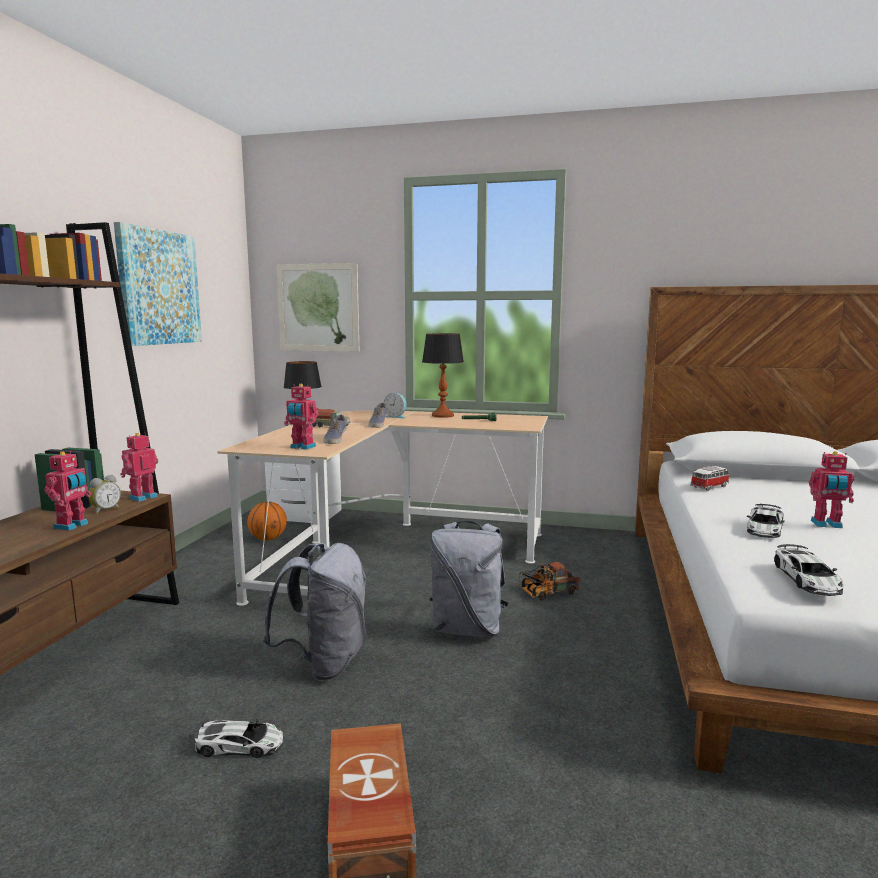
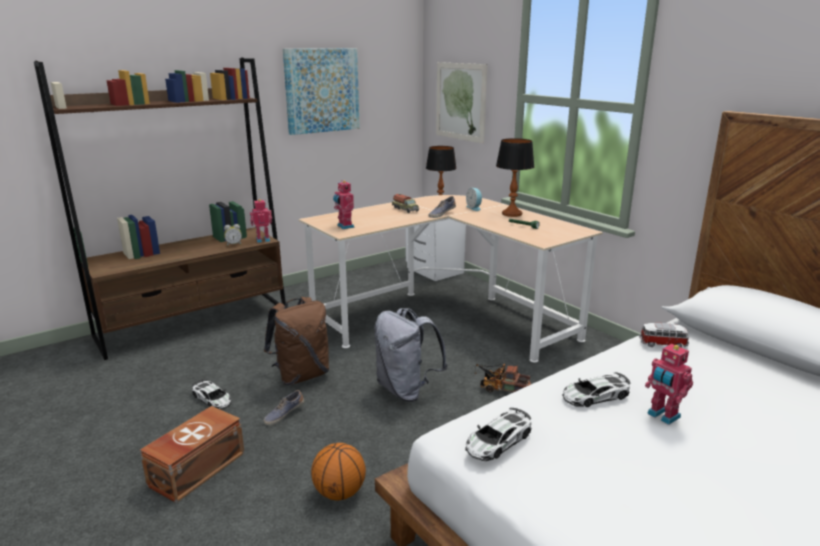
camera: 40 degrees right, 10 degrees up
(72, 526) = (206, 251): toy robot -> none
(268, 539) = (386, 283): basketball -> basketball (339, 493)
(324, 663) = (301, 375): grey backpack -> brown backpack
(335, 439) = (379, 223): shoe -> shoe (284, 414)

